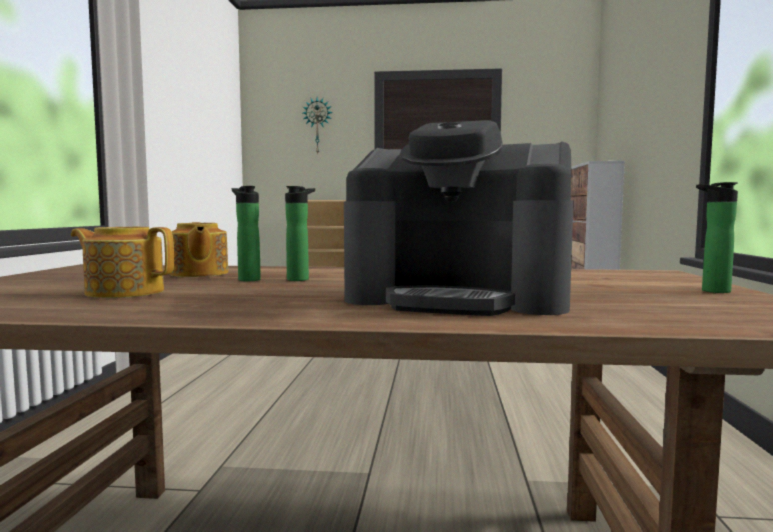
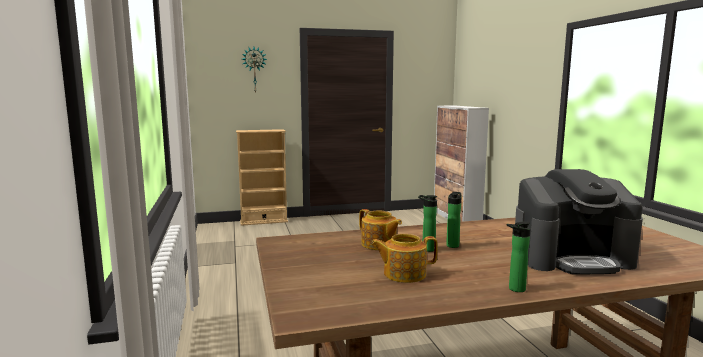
camera: 20 degrees left, 5 degrees up
(711, 291) = (650, 236): bottle -> bottle (514, 289)

